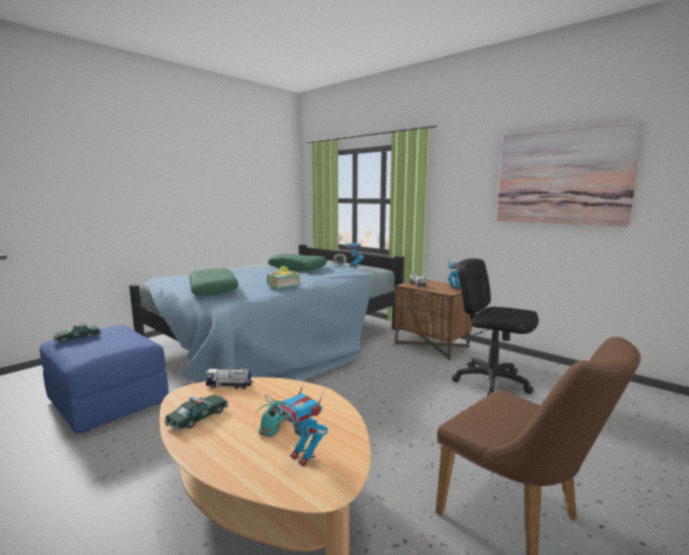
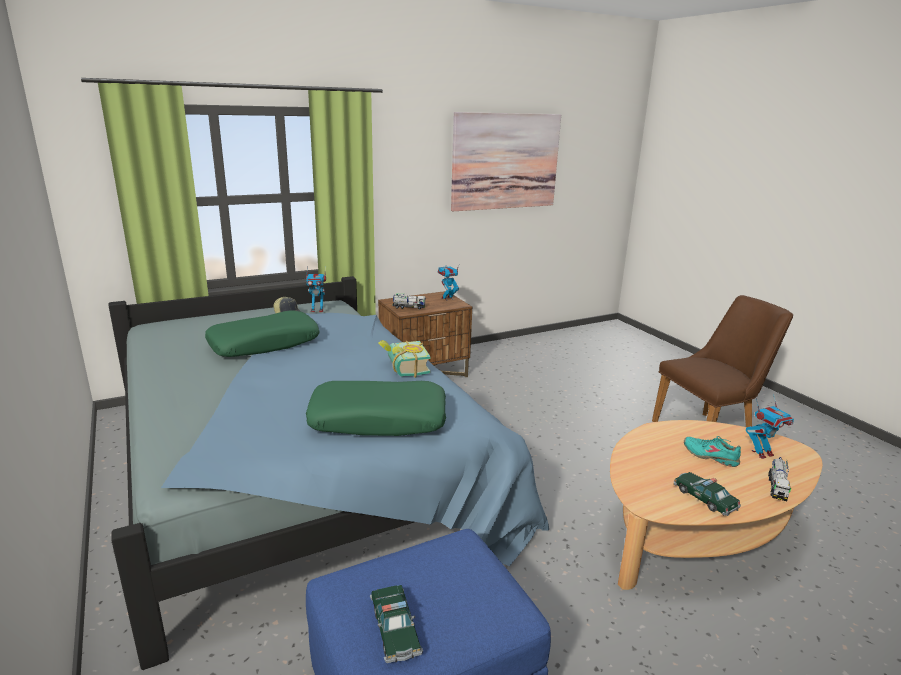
camera: 70 degrees left, 10 degrees up
(229, 385) = (632, 475): toy truck -> toy truck (777, 487)
(491, 381) = (525, 375): black office chair -> none

